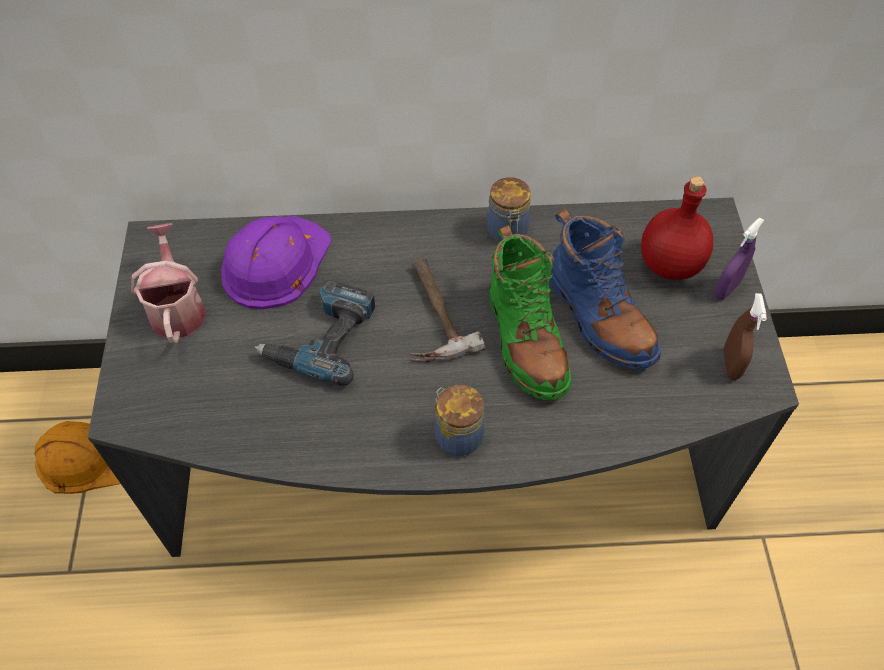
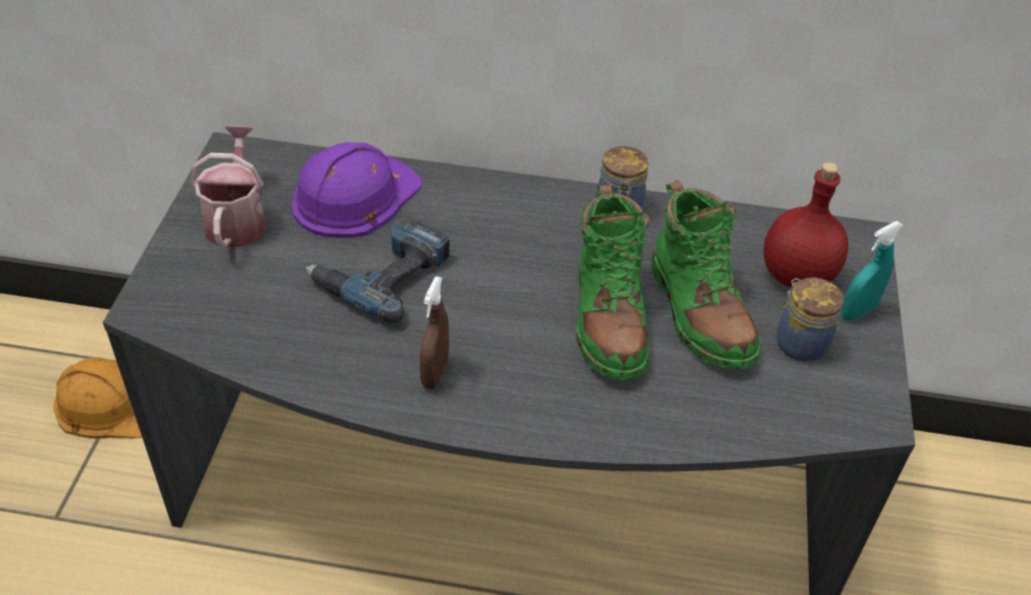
camera: 10 degrees right, 10 degrees down
(428, 315) = (506, 275): hammer -> none
(457, 435) = (502, 398): jar -> jar (799, 342)
(598, 317) = (699, 312): blue boot -> green boot
(726, 289) = (858, 312): purple spray bottle -> turquoise spray bottle
(731, 364) = (842, 388): brown spray bottle -> brown spray bottle (435, 373)

